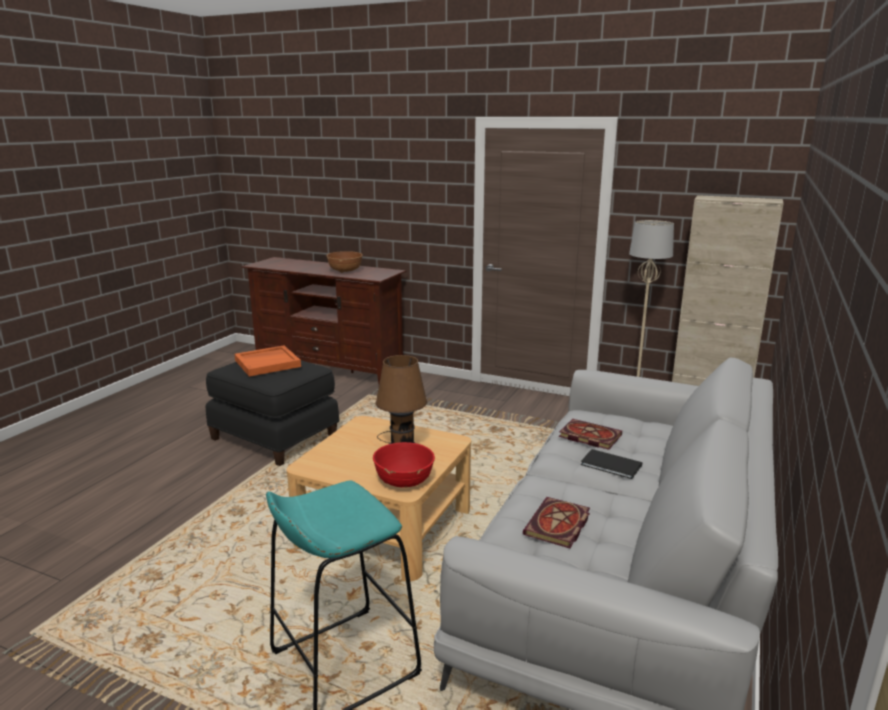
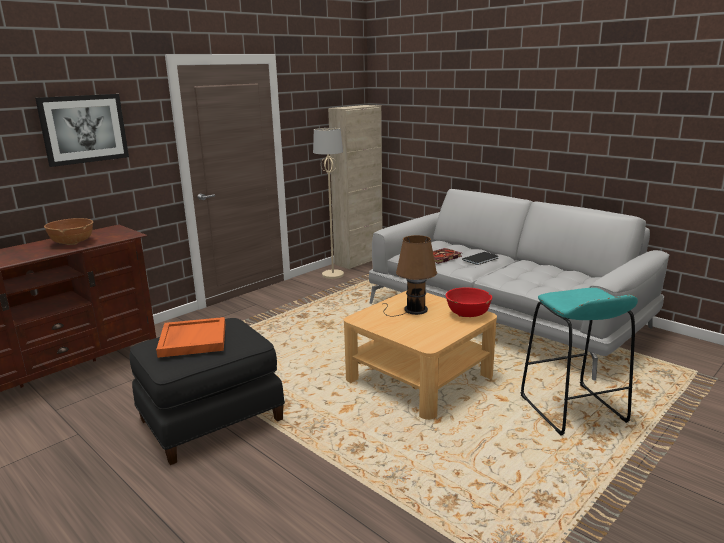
camera: 70 degrees left, 0 degrees up
(394, 181) = (84, 129): none -> picture
(558, 526) = (545, 279): book -> none

